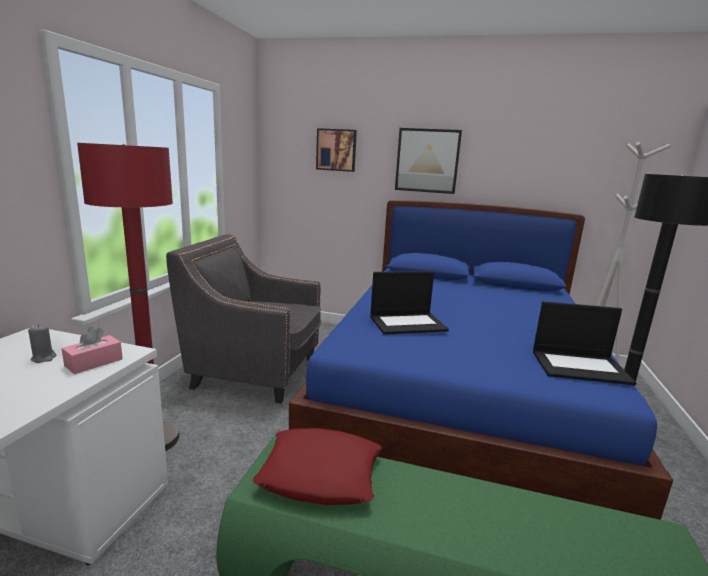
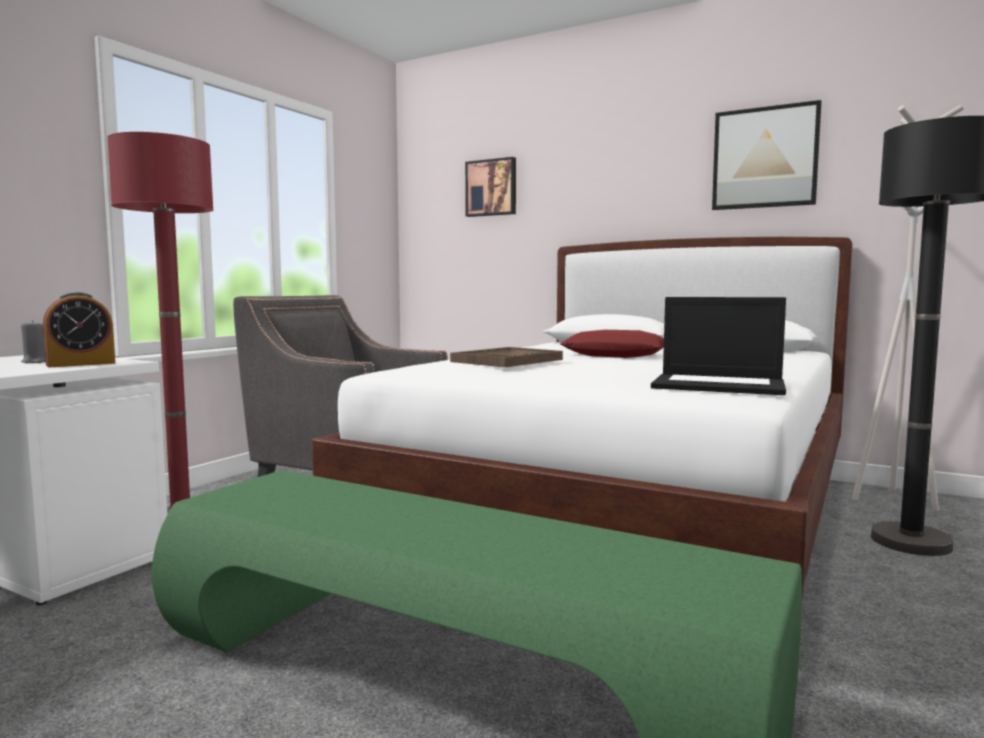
camera: 15 degrees right, 10 degrees down
(94, 362) = (81, 364): pink tissue box -> alarm clock
(320, 474) = (303, 495): red pillow -> red pillow (616, 355)
(408, 323) = (507, 360): laptop -> brown tray
(427, 161) = (611, 186): picture -> picture (764, 158)
(458, 404) = (627, 517): blue bed -> white bed

